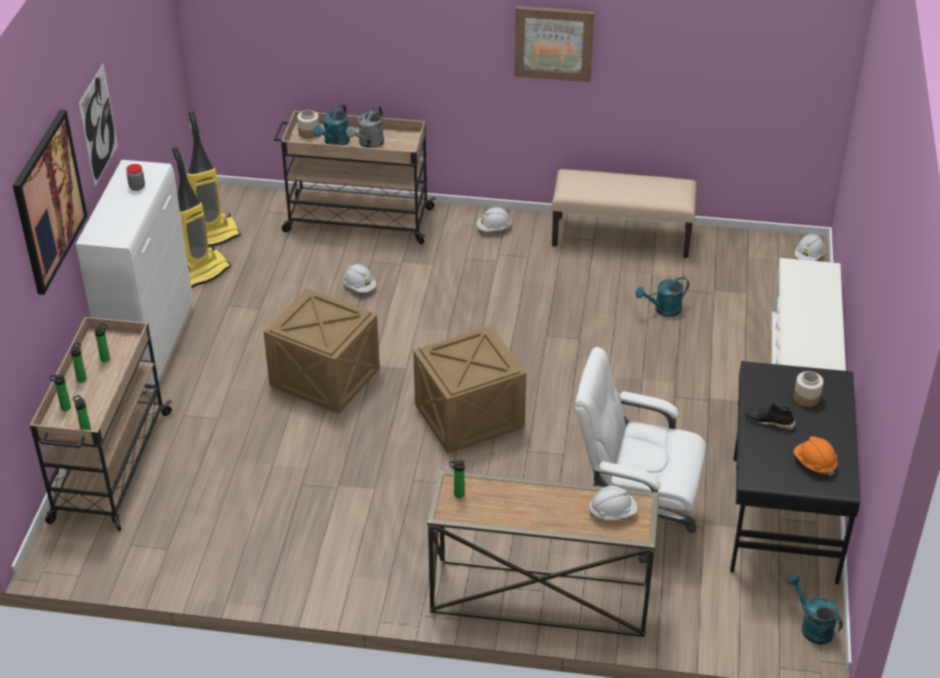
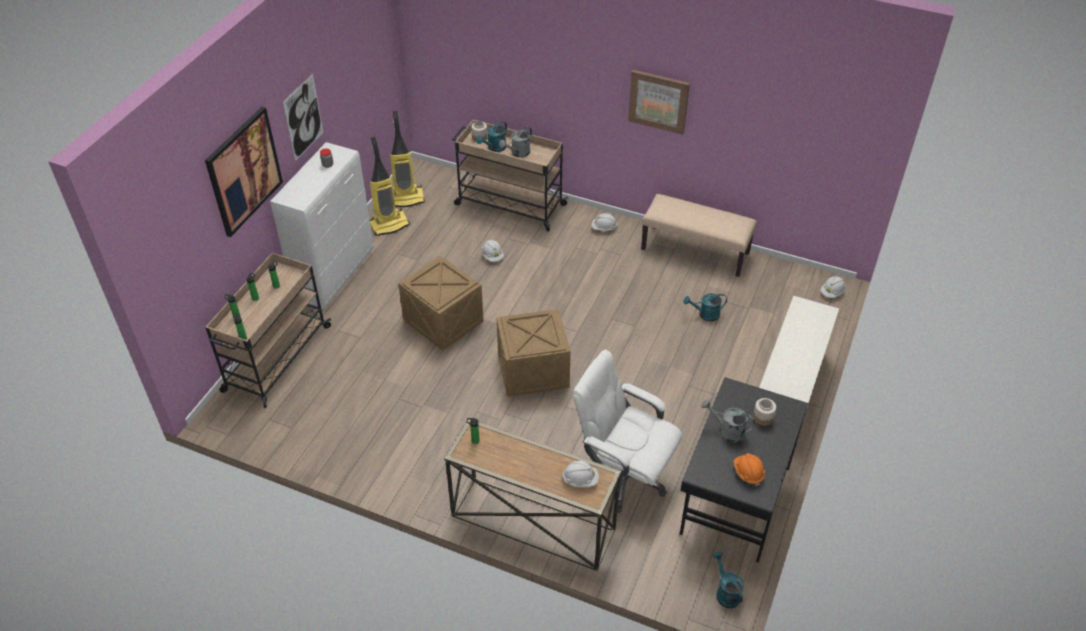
camera: 15 degrees right, 5 degrees up
(770, 421) = (727, 431): black shoe -> grey watering can

